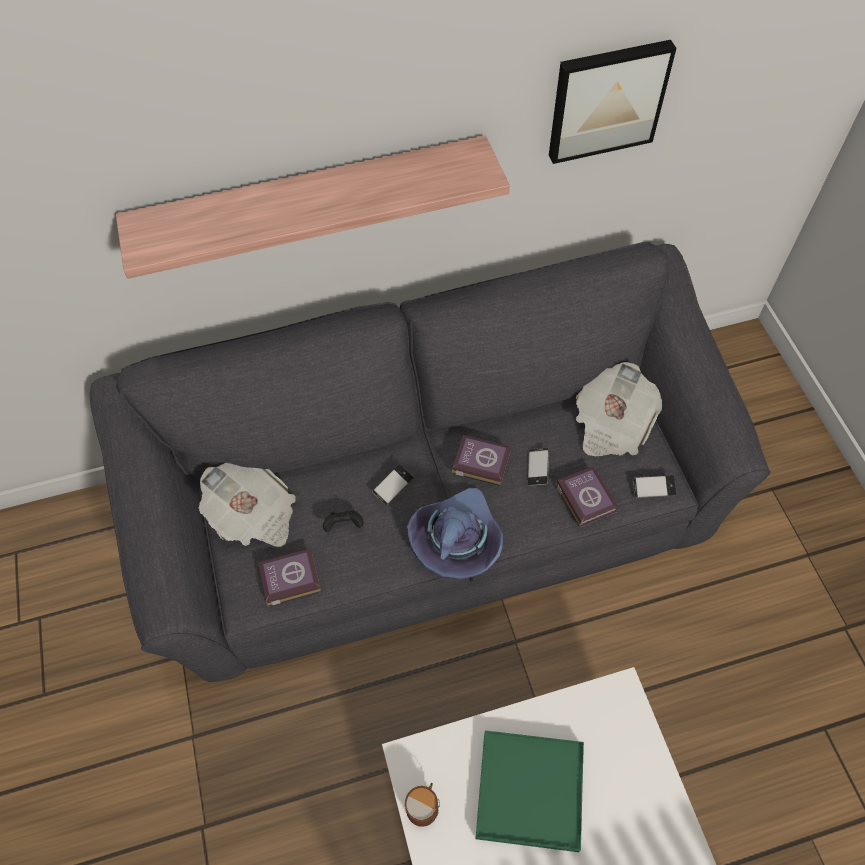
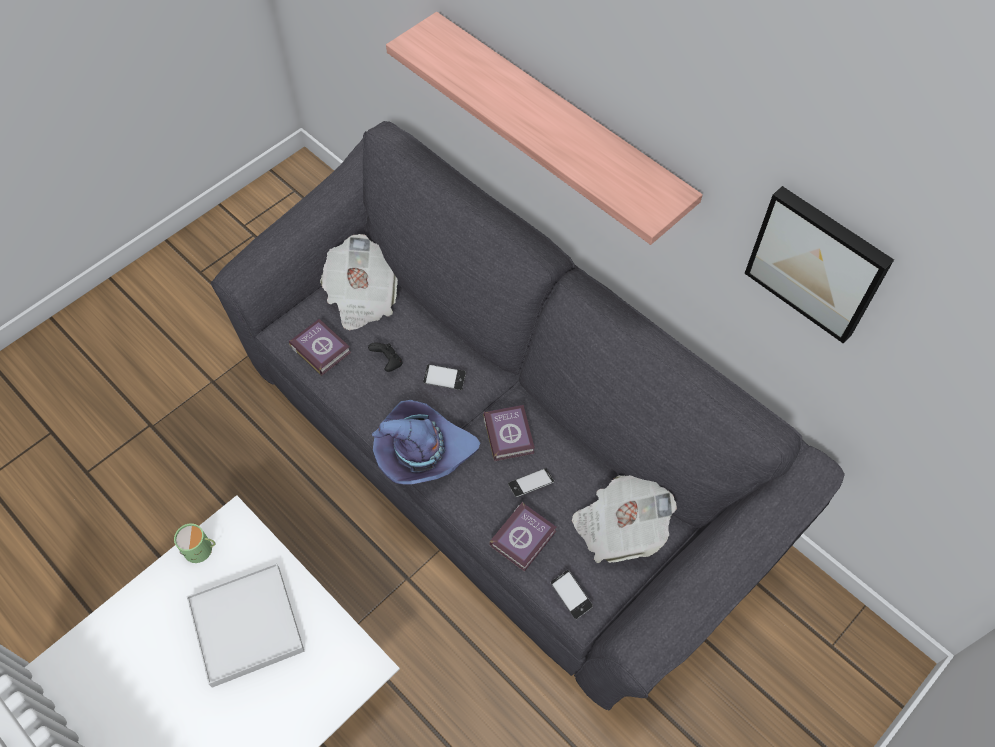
camera: 60 degrees right, 0 degrees up
(424, 805) = (201, 549): brown mug -> green mug
(529, 790) = (247, 625): green tray -> white tray

